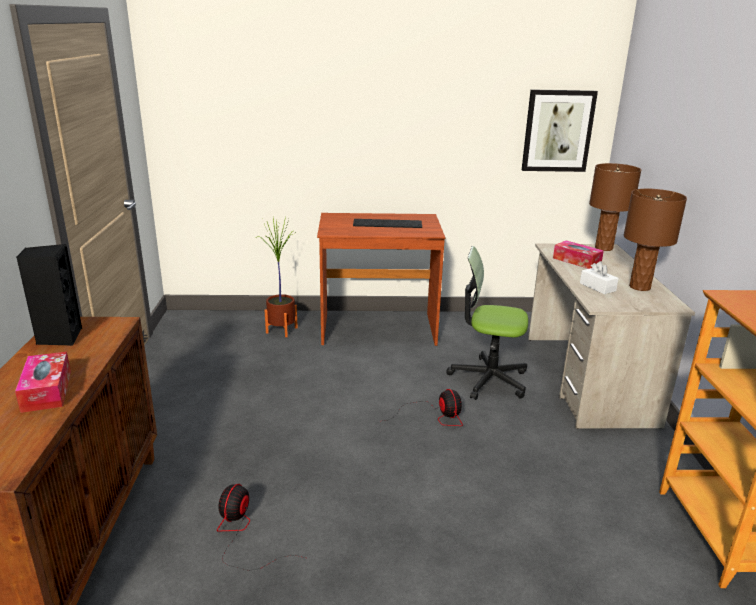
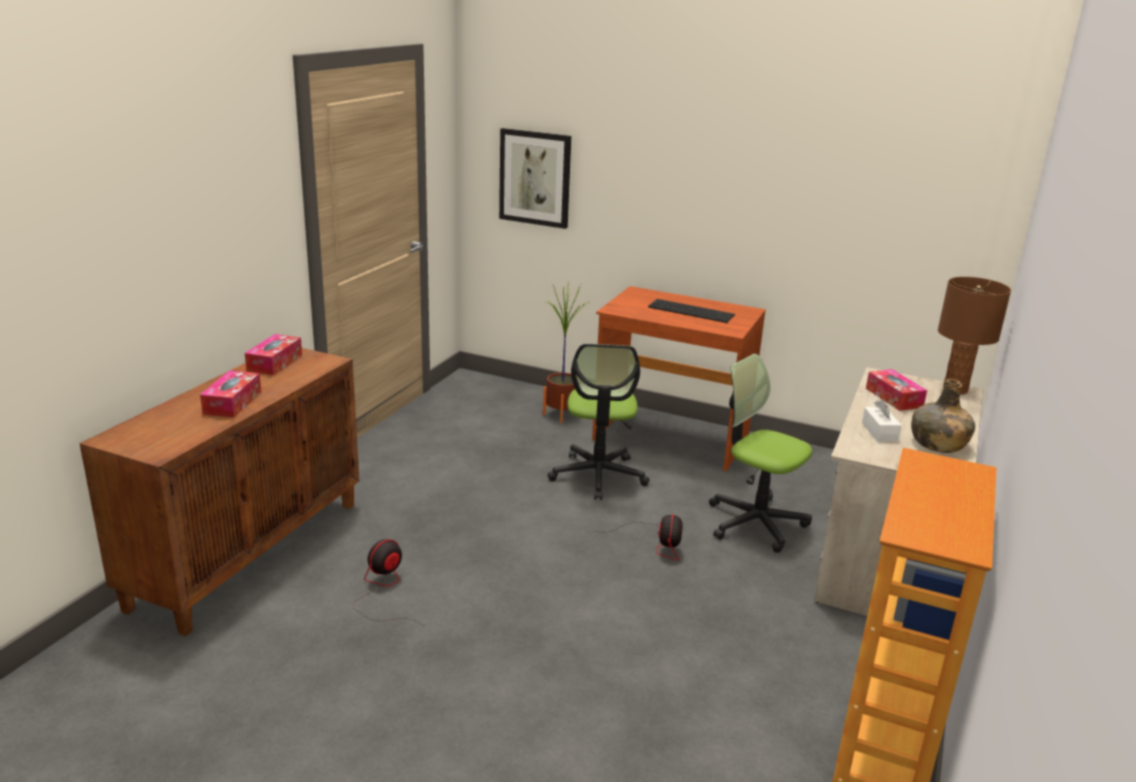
camera: 25 degrees right, 0 degrees up
(59, 337) = (275, 363): black speaker -> tissue box
(348, 373) = (598, 476): none -> office chair
(557, 131) = (940, 225): picture -> picture (535, 178)
(639, 287) = (937, 444): brown table lamp -> green bottle

